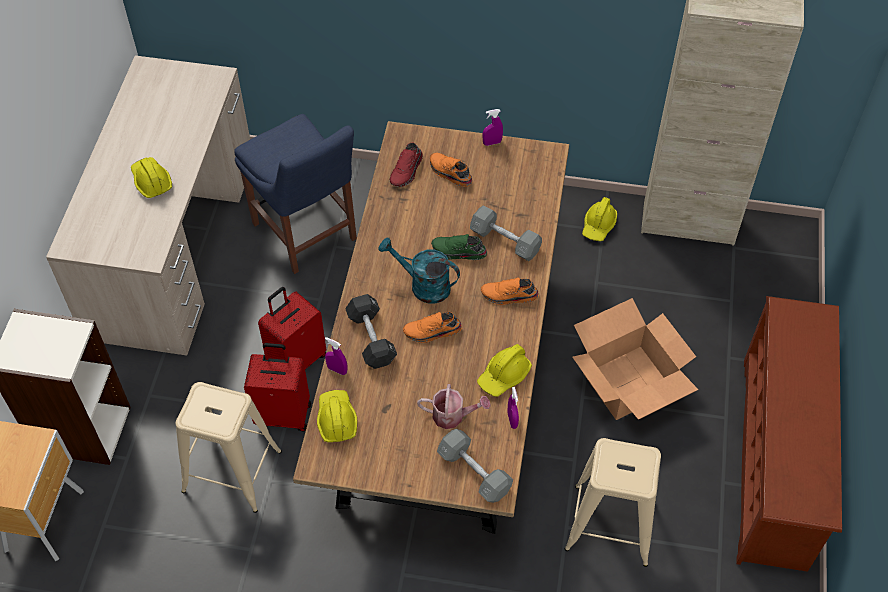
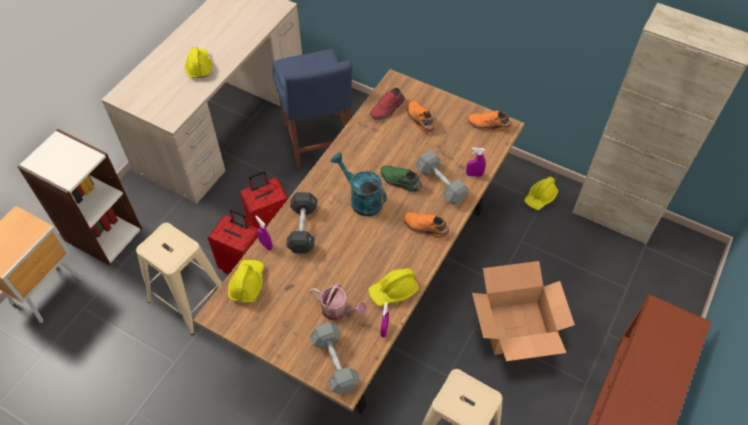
camera: 20 degrees right, 0 degrees up
(432, 332) = (352, 238): orange shoe -> orange shoe (488, 125)
(492, 143) = (463, 106): purple spray bottle -> purple spray bottle (474, 174)

